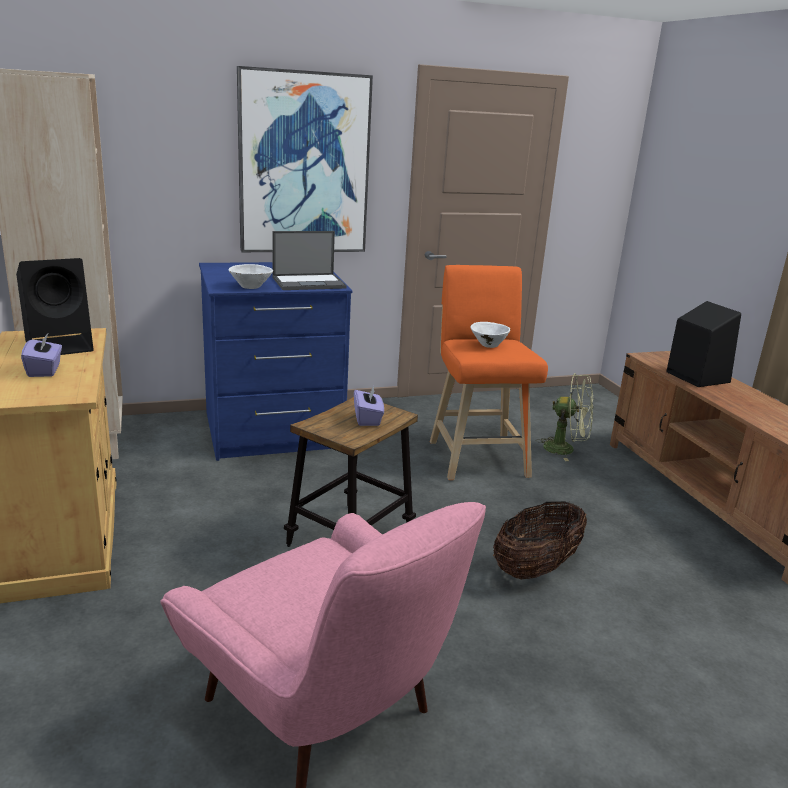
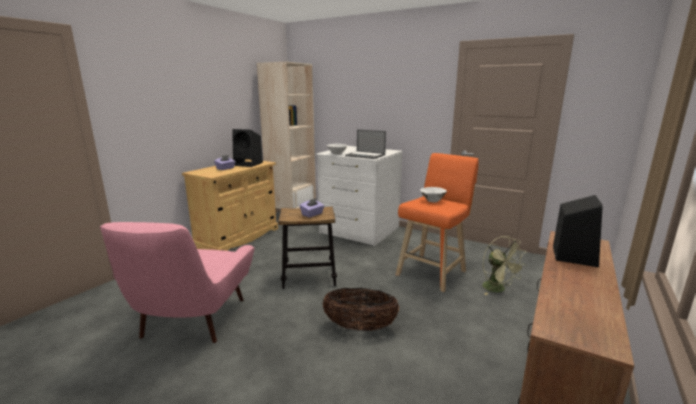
camera: 50 degrees right, 5 degrees down
(273, 431) = (359, 230): blue dresser -> white dresser
(303, 164) = (396, 99): picture -> none

